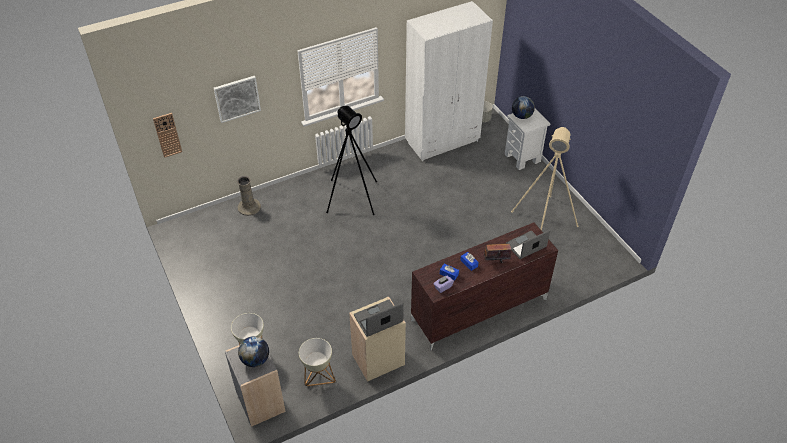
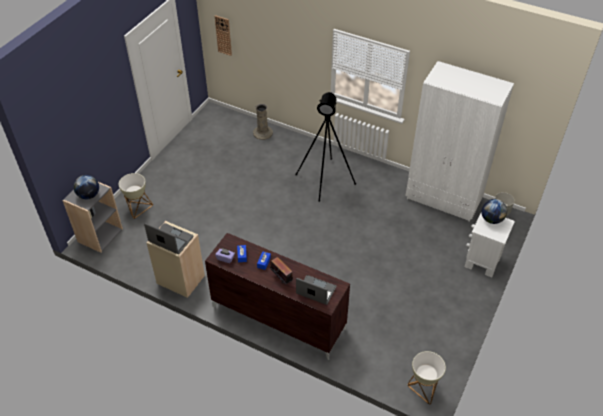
camera: 55 degrees right, 0 degrees up
(237, 98) = (278, 39): picture -> none
(318, 376) = (141, 254): planter -> planter (423, 388)
(544, 219) = (421, 314): beige floor lamp -> none

